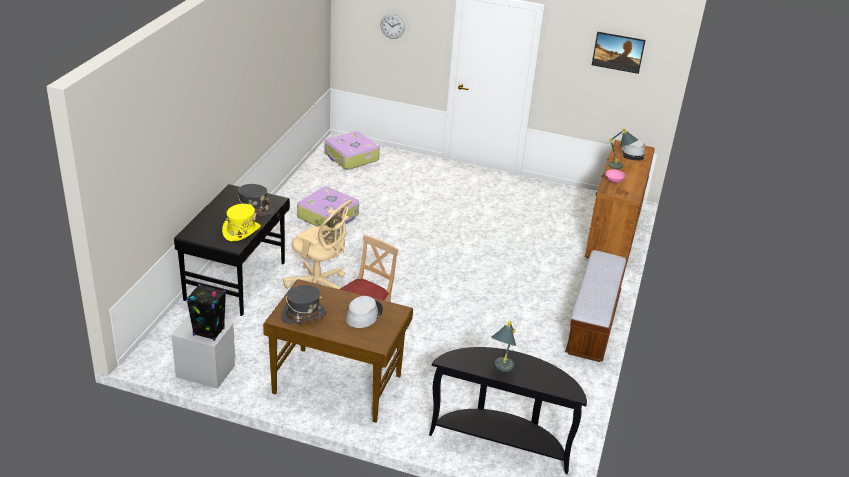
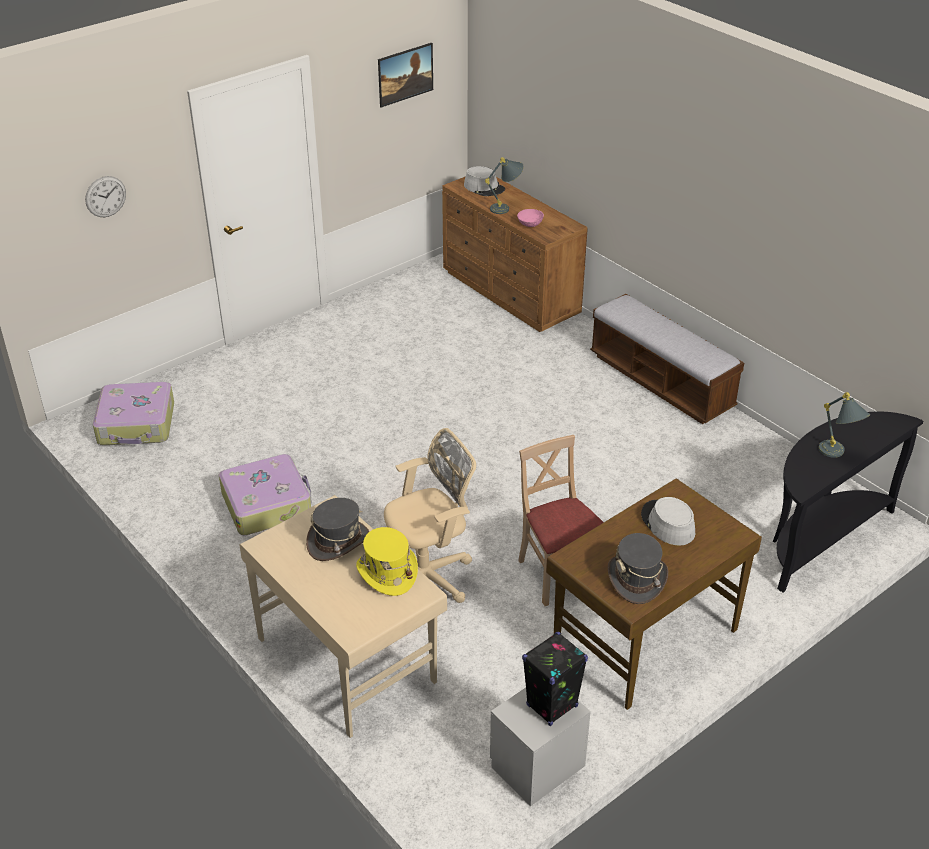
camera: 55 degrees left, 5 degrees up
(237, 280) = (346, 658): black desk -> beige desk

